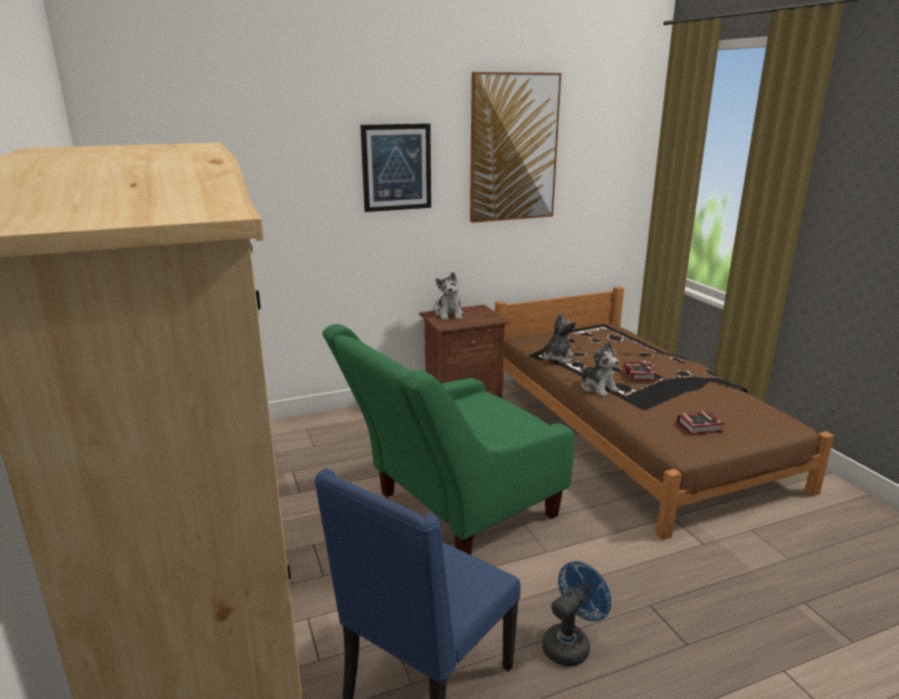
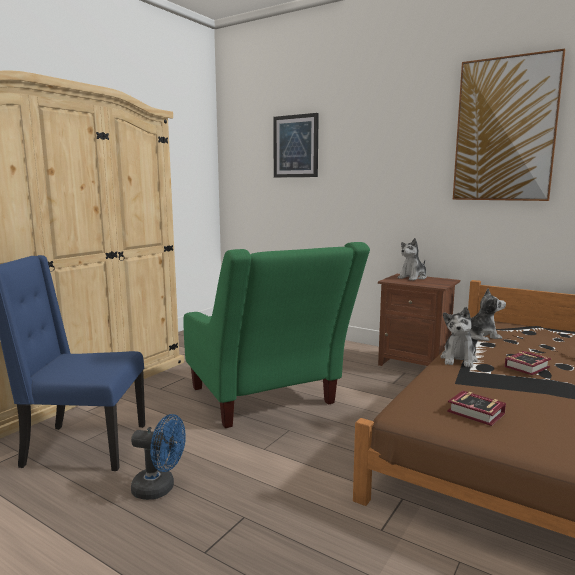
camera: 55 degrees right, 10 degrees down
(396, 167) = (390, 149): picture -> picture (296, 146)
(451, 511) = (267, 402): green armchair -> green armchair turned 135 degrees counterclockwise

